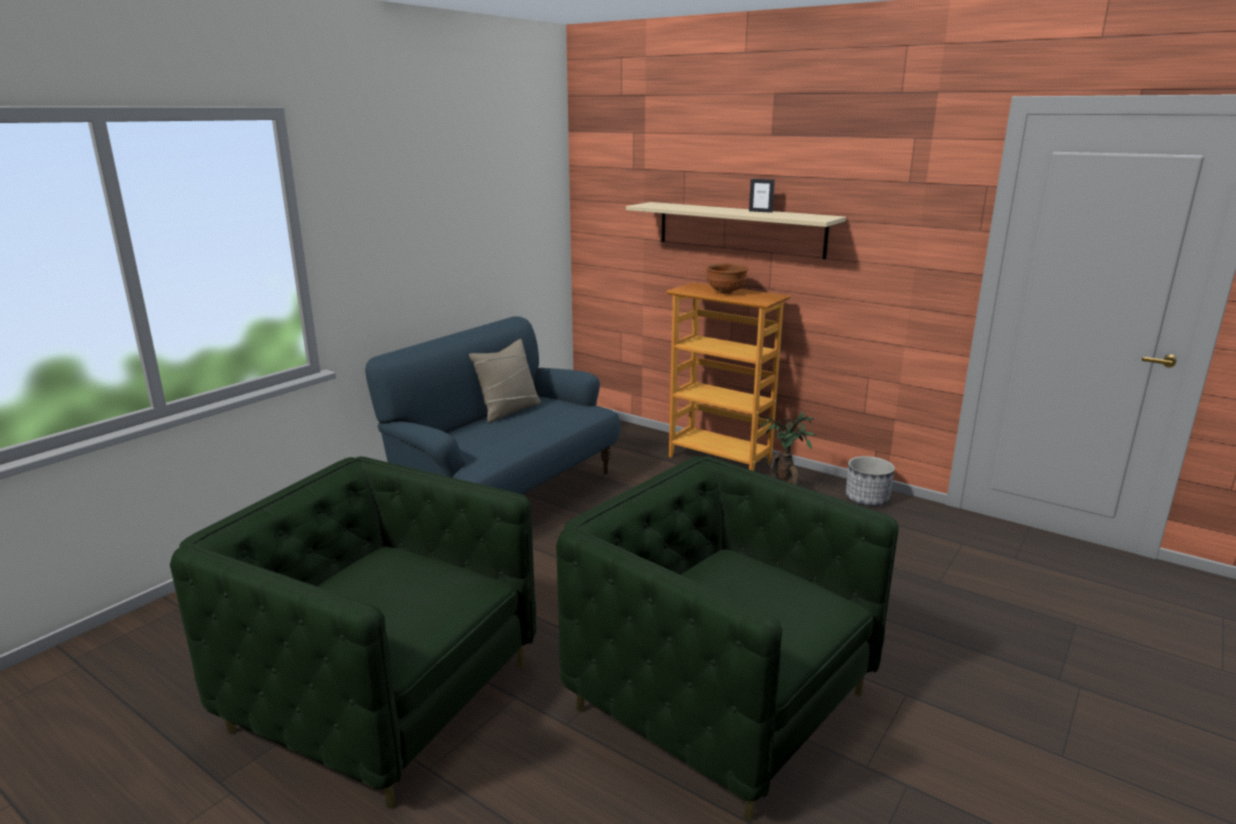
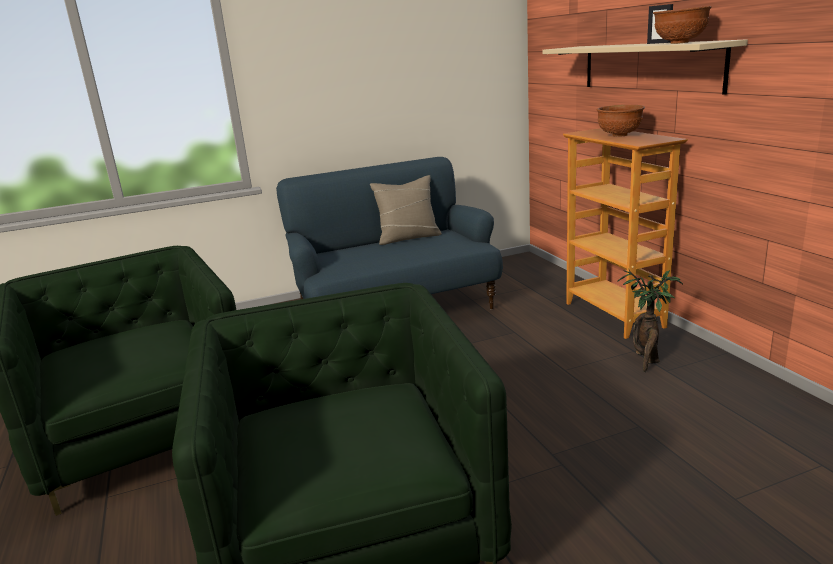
camera: 35 degrees right, 0 degrees up
(792, 216) = (679, 43): none -> brown bowl
(867, 499) = (742, 385): planter -> none

